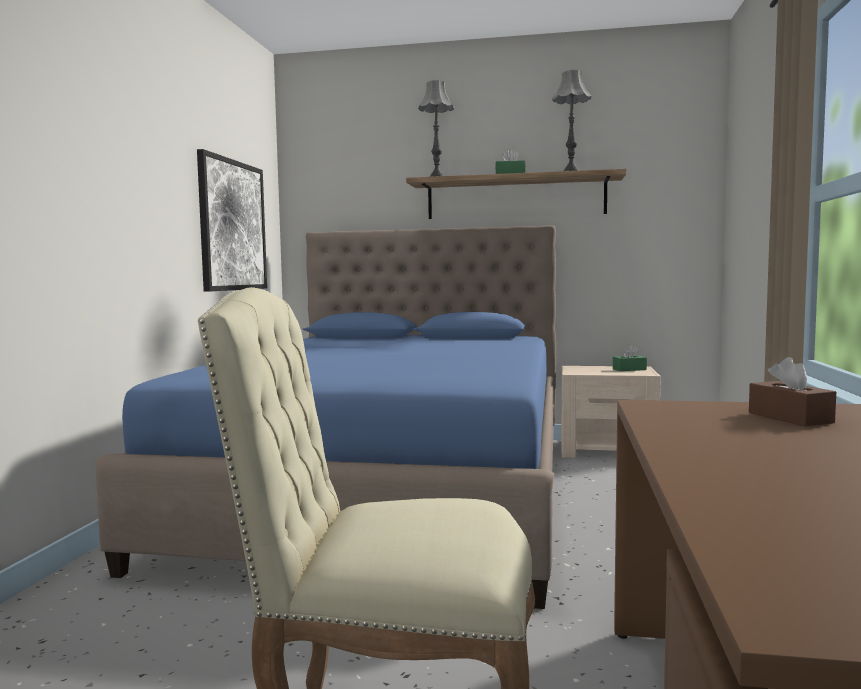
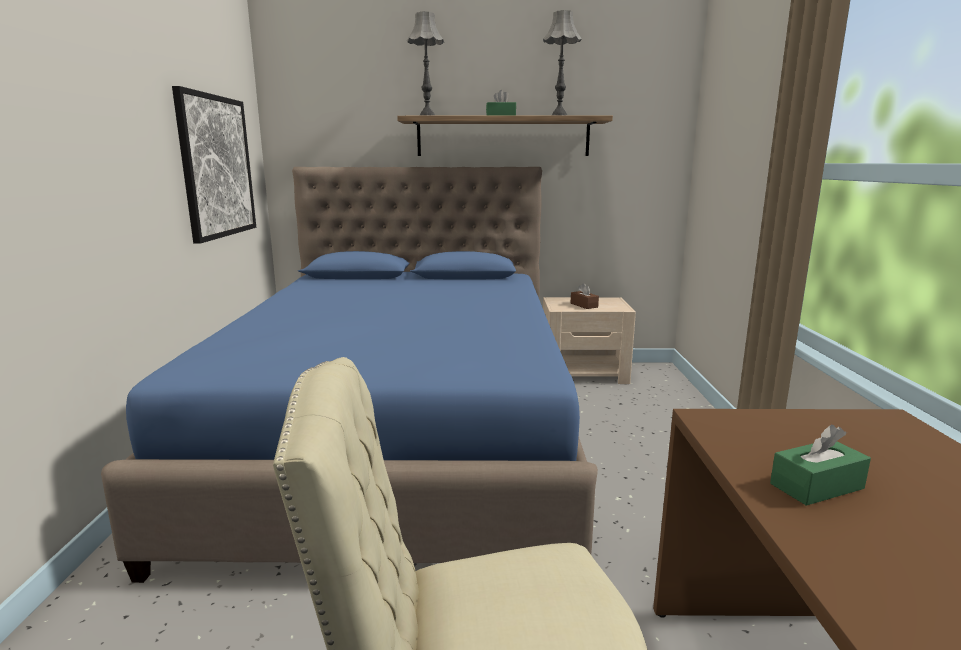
camera: 10 degrees left, 10 degrees up
(629, 369) = (605, 302): green tissue box -> green tissue box (816, 486)
(790, 417) = (857, 444): brown tissue box -> brown tissue box (584, 305)

